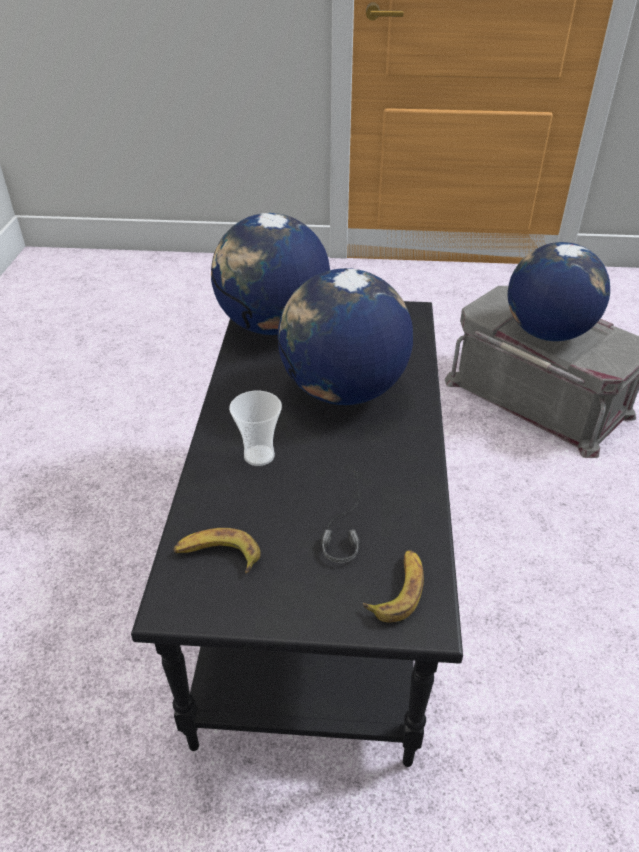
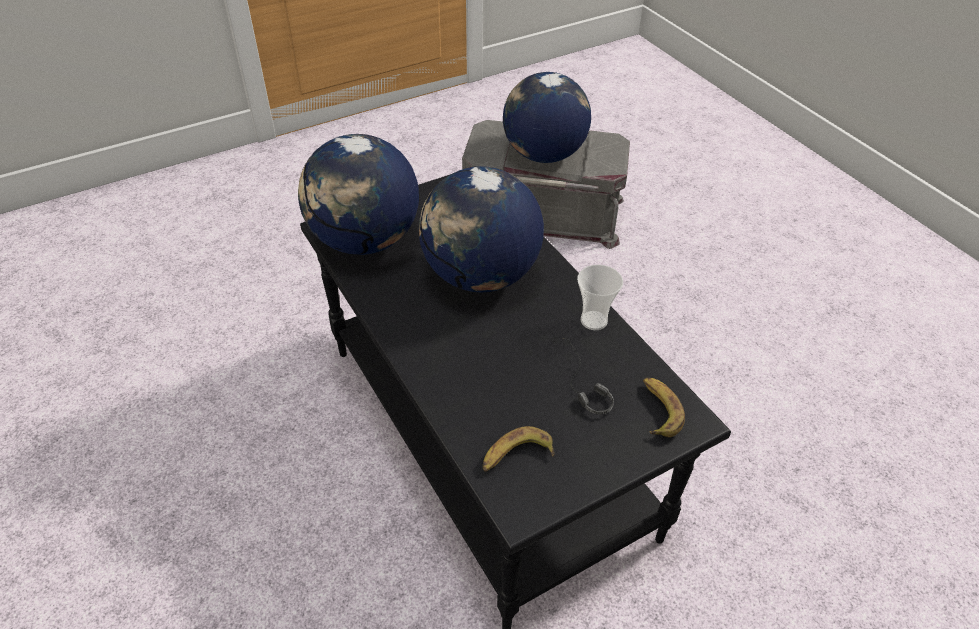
camera: 35 degrees left, 5 degrees up
(259, 455) = (468, 362): cup -> cup (594, 320)

